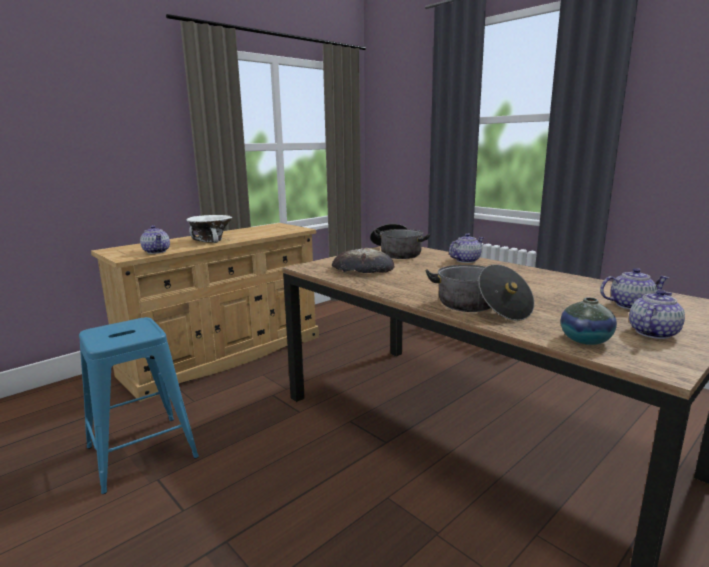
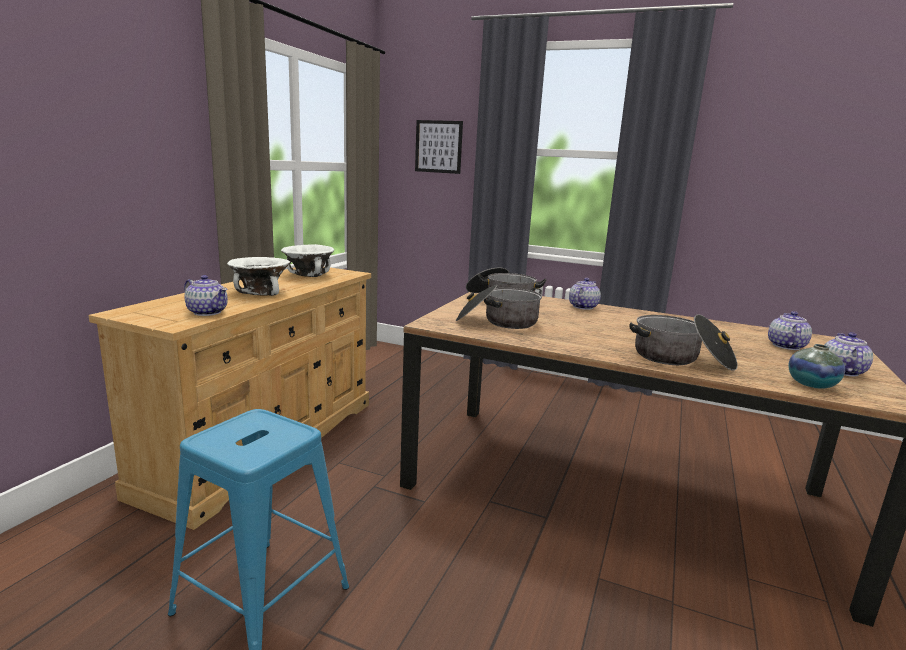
camera: 25 degrees left, 0 degrees up
(266, 230) = (309, 275): none -> white bowl
(362, 268) = (498, 322): bread -> cooking pot
(408, 123) = (438, 146): none -> picture
(630, 305) = (785, 346): teapot -> teapot turned 45 degrees counterclockwise

